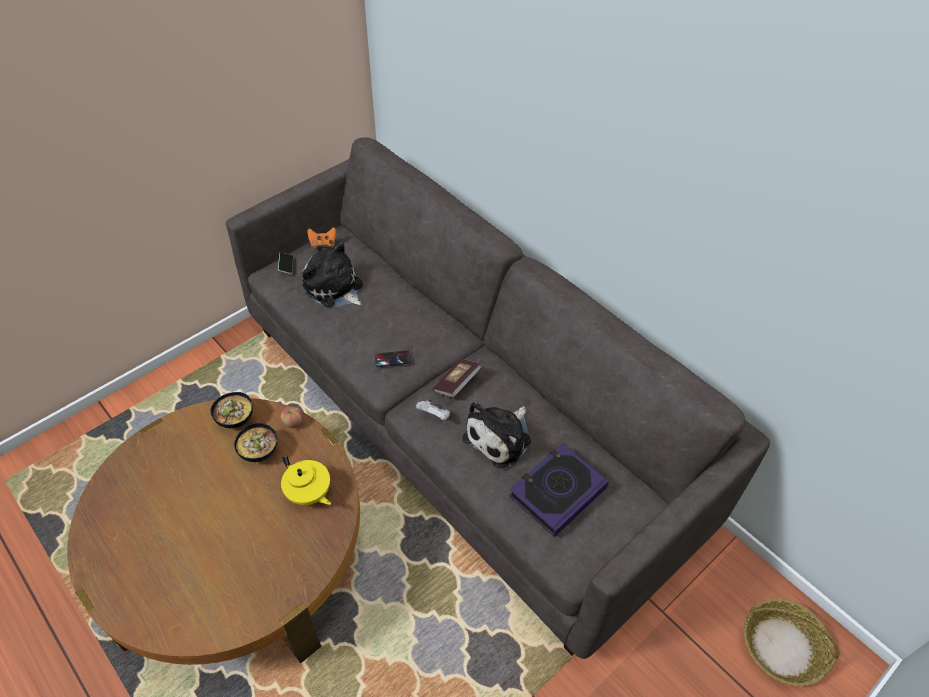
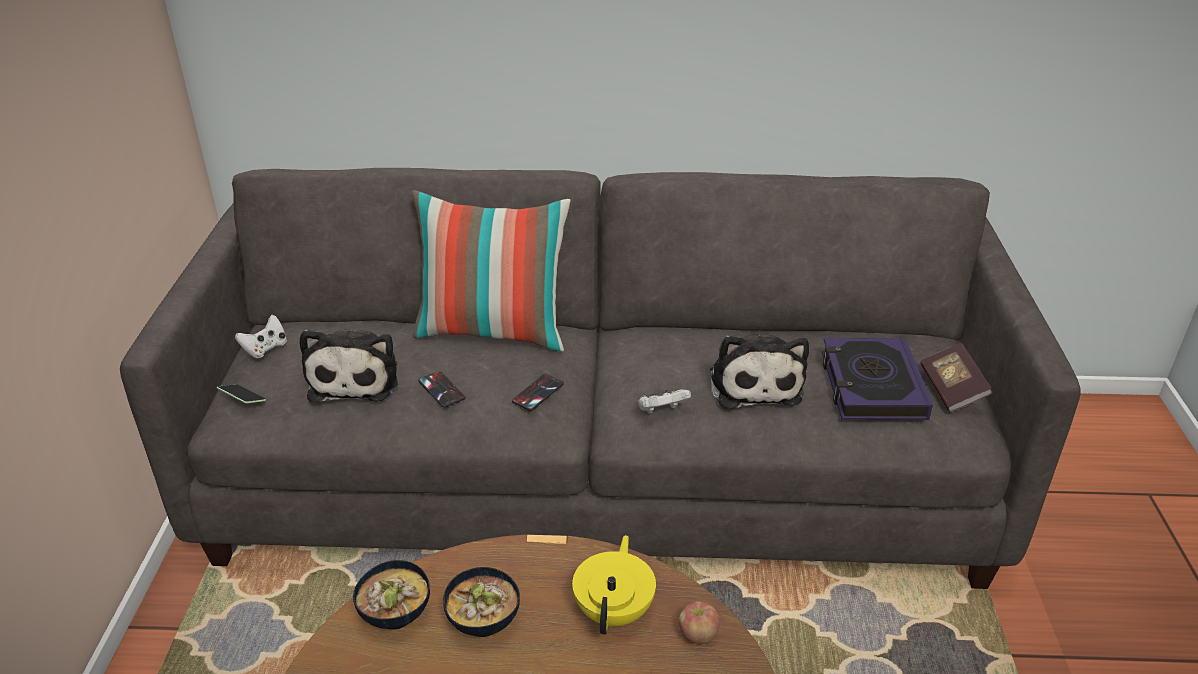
camera: 45 degrees left, 15 degrees down
(293, 422) = (481, 559): apple -> apple (698, 634)
(309, 494) = (614, 610): yellow teapot -> yellow teapot turned 75 degrees counterclockwise
(323, 243) = (265, 349): orange game controller -> white game controller
(335, 289) = (356, 378): plush toy -> plush toy turned 90 degrees counterclockwise
(356, 324) = (441, 389): none -> phone
(423, 307) = (493, 332): none -> pillow
(456, 384) = (638, 372): book -> book (952, 389)
(782, 646) = (1092, 440): basket -> none

